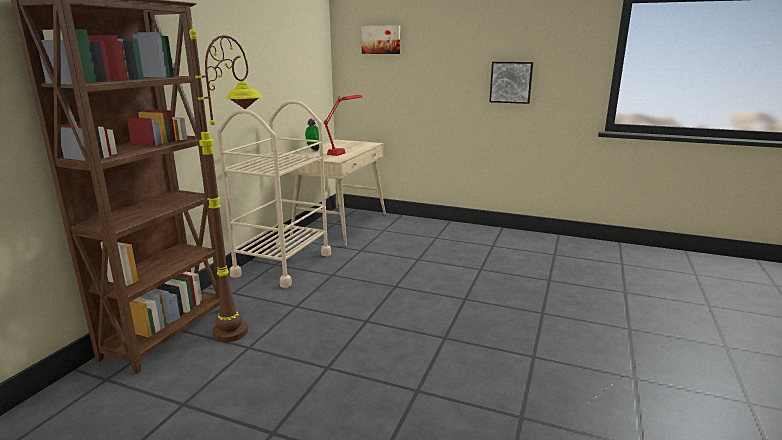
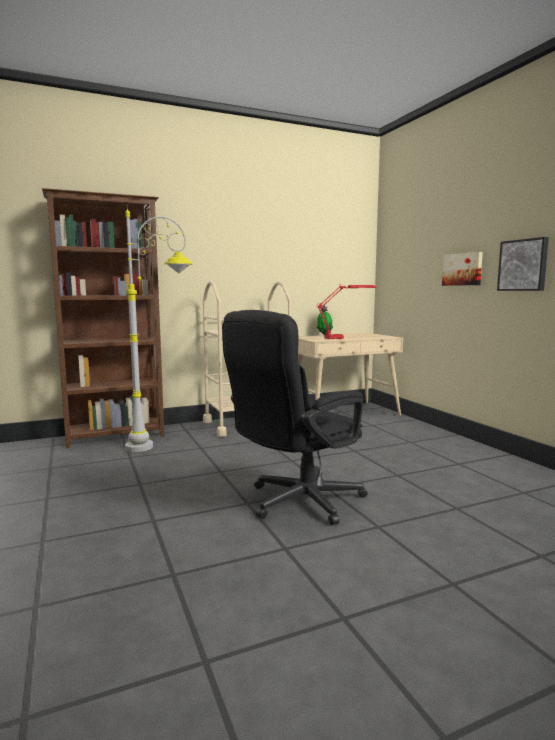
camera: 45 degrees right, 10 degrees down
(248, 318) = (163, 444): brown floor lamp -> grey floor lamp
(381, 39) = (410, 232): picture -> picture (463, 269)
(472, 320) = (296, 503): none -> black office chair

